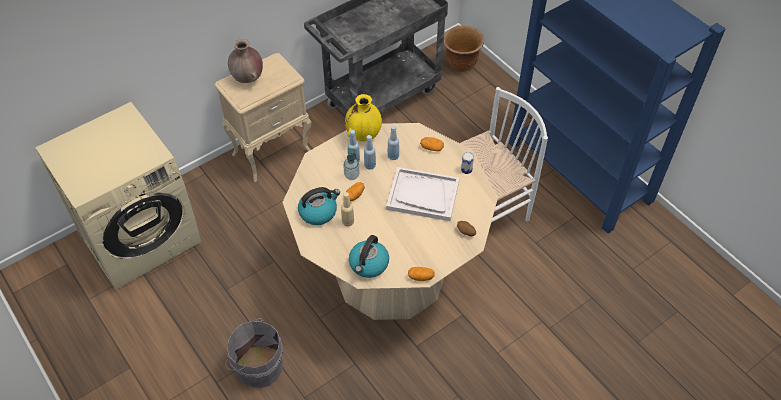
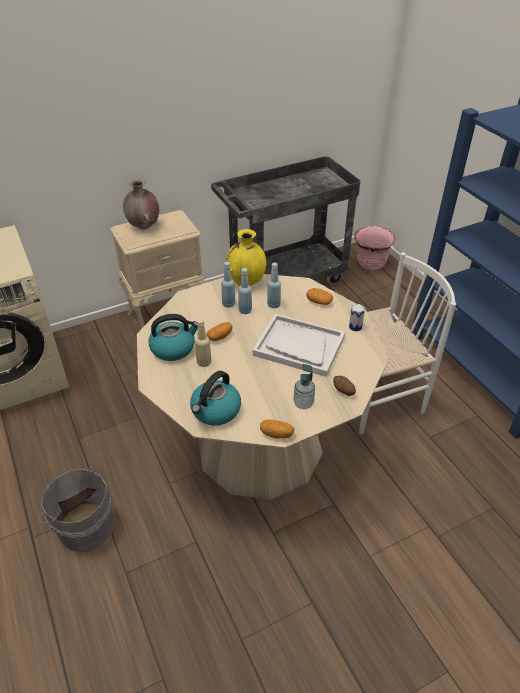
camera: 10 degrees right, 10 degrees down
(351, 175) = (222, 317): soap dispenser -> soap dispenser (303, 403)
(461, 64) = (370, 264): brown planter -> pink planter

